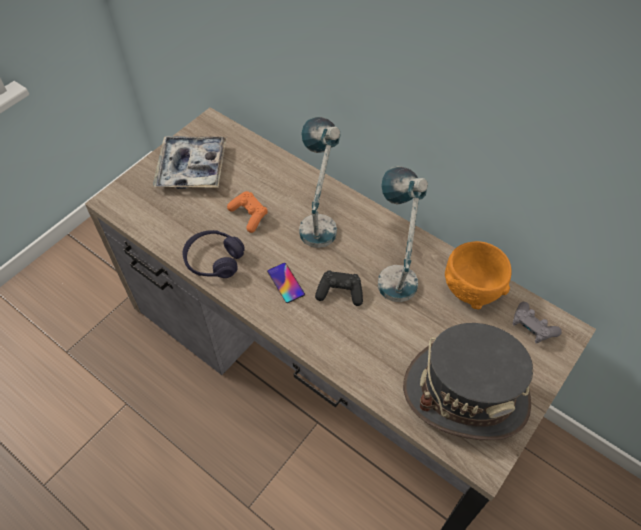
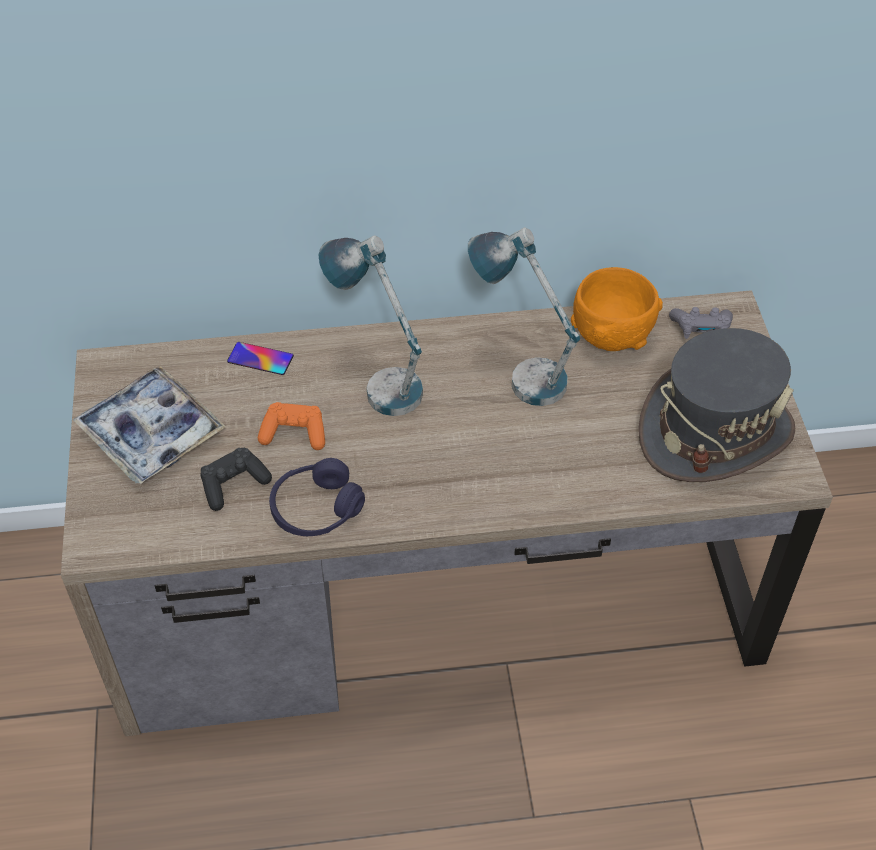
camera: 45 degrees left, 5 degrees down
(285, 283) = (425, 469): phone -> phone (260, 359)
(340, 292) = (492, 435): black game controller -> black game controller (233, 485)

